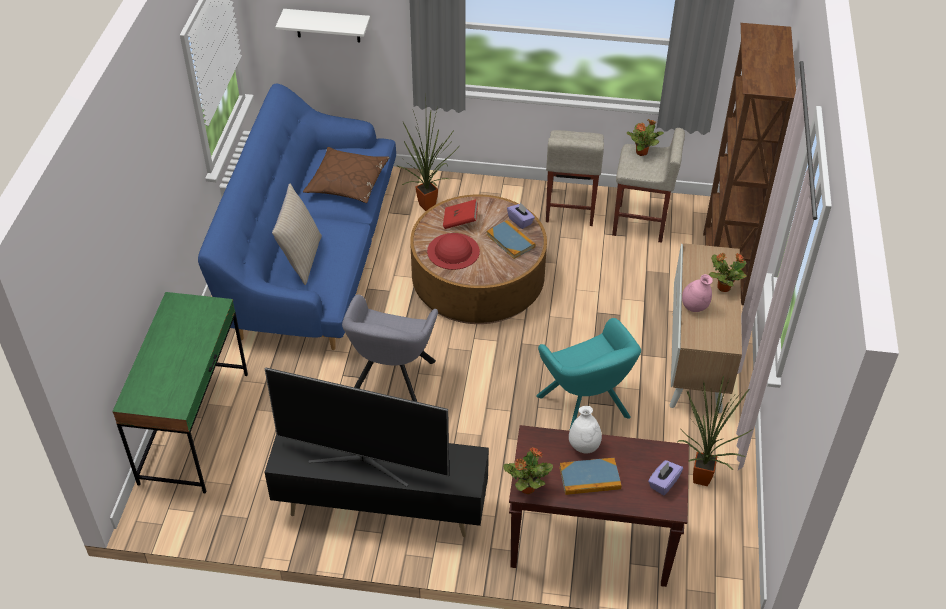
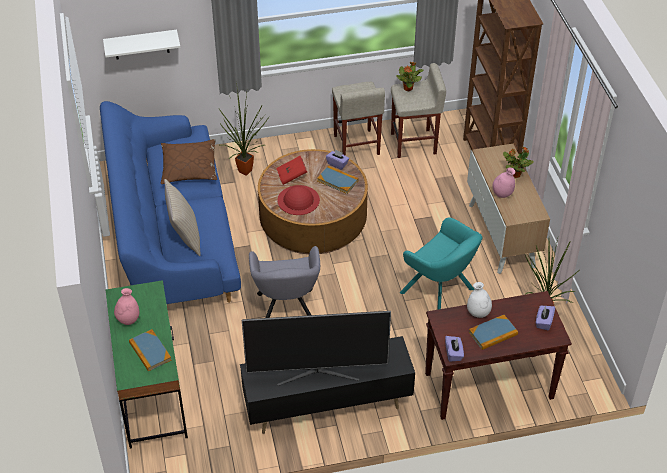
camera: 20 degrees left, 0 degrees up
(170, 333) = (128, 319): none -> pink vase
(173, 377) = (150, 351): none -> book
(526, 488) = (453, 353): potted plant -> purple tissue box

